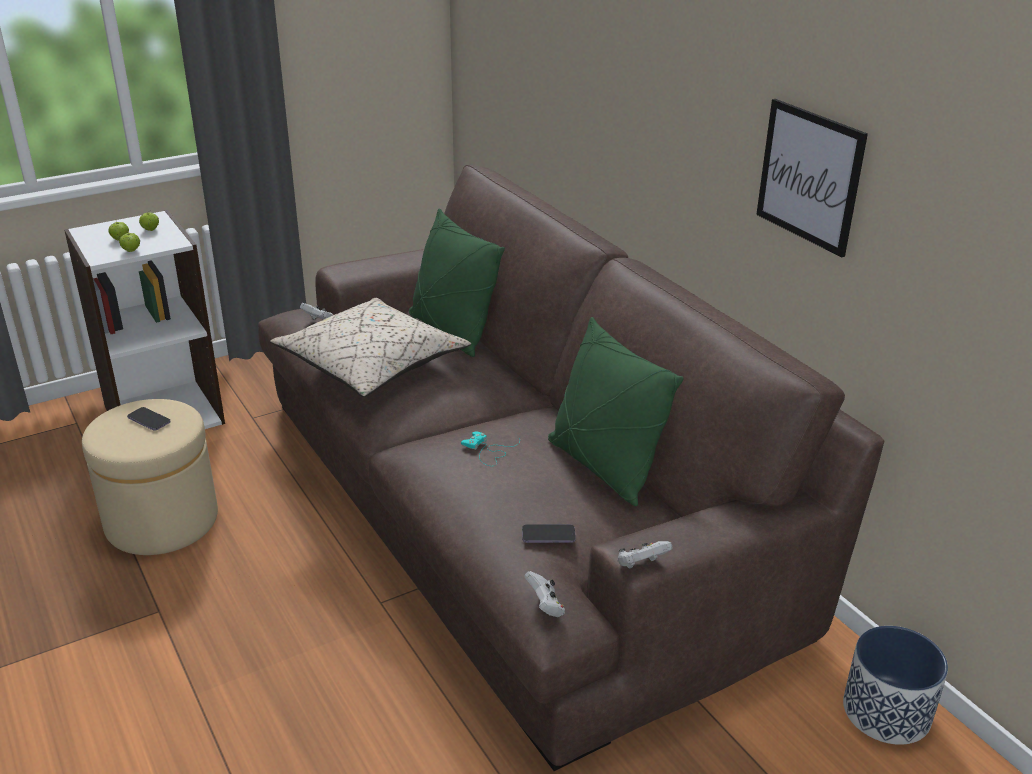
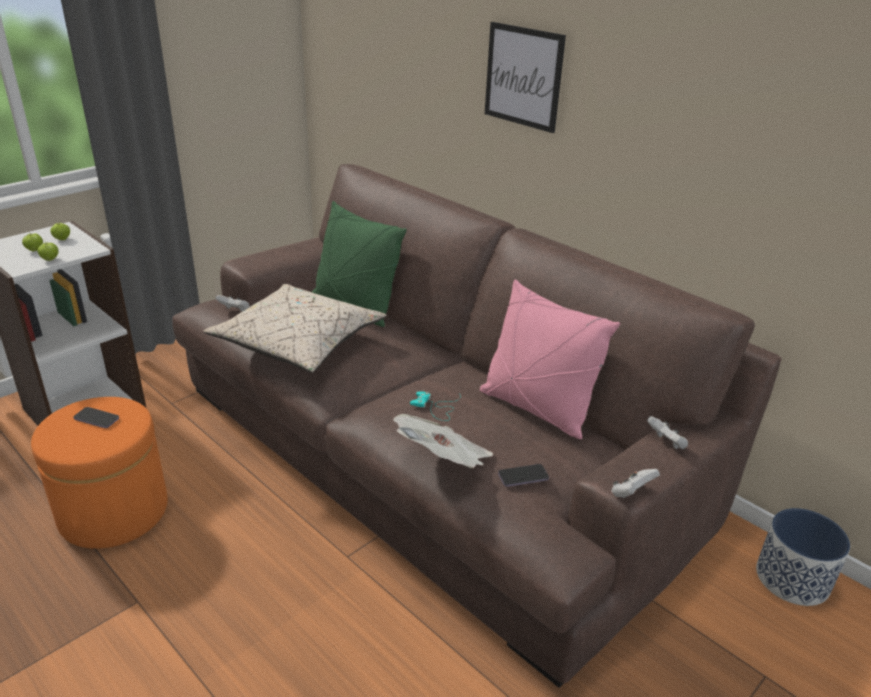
camera: 15 degrees left, 0 degrees up
(162, 521) = (114, 511): beige ottoman -> orange ottoman
(470, 508) = (444, 461): none -> newspaper
(545, 606) = (550, 544): white game controller -> white game controller (666, 443)
(603, 467) = (536, 409): green pillow -> pink pillow
(809, 176) = (698, 142): picture -> picture (523, 76)

